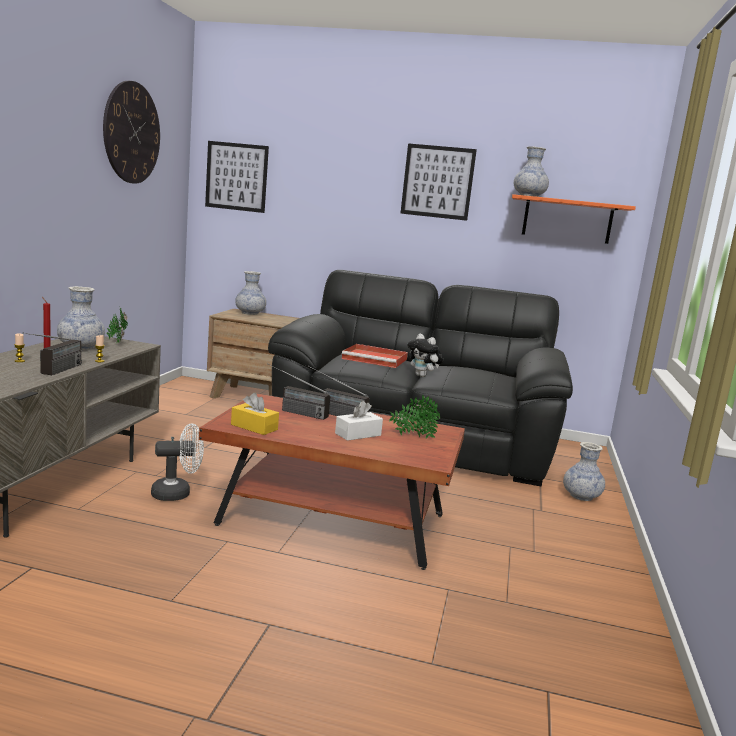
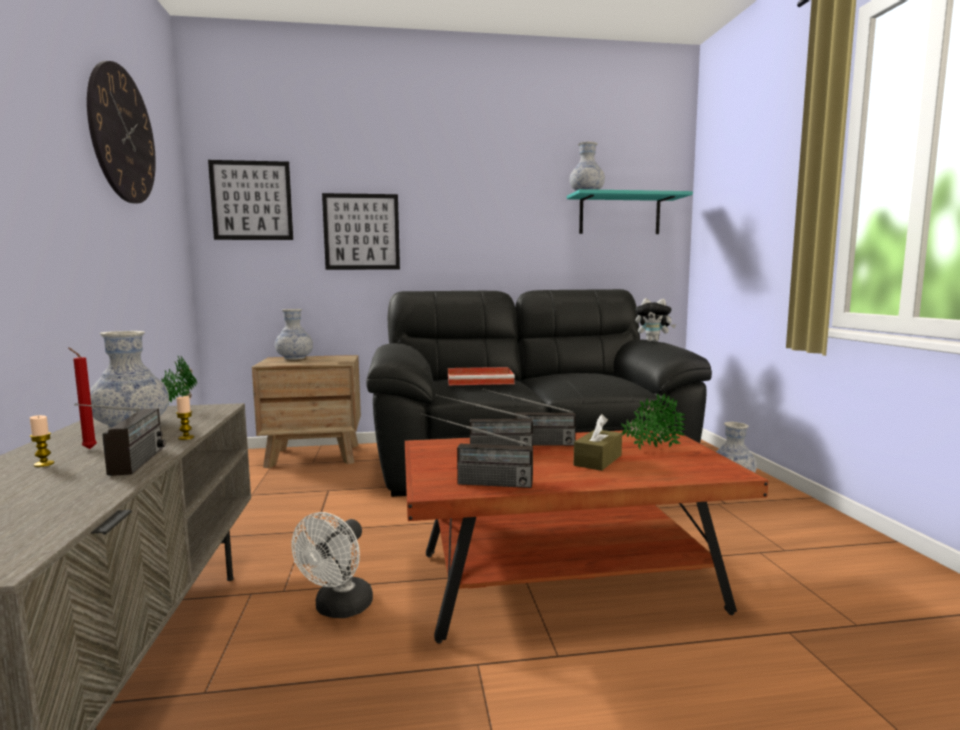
camera: 20 degrees left, 5 degrees down
(177, 493) = (339, 609): white fan -> white fan turned 150 degrees clockwise
(254, 427) = (475, 482): yellow tissue box -> radio
(358, 434) = (598, 460): white tissue box -> brown tissue box
(423, 376) = (541, 388): plush toy -> plush toy (654, 341)
(437, 182) = (489, 188): picture -> picture (361, 232)
(567, 220) = (619, 215): orange shelf -> turquoise shelf

